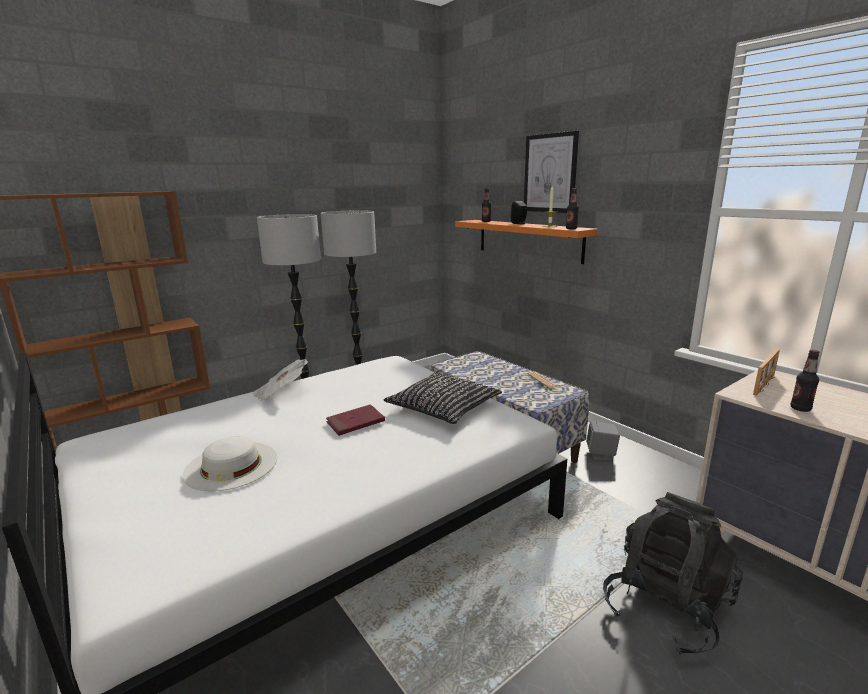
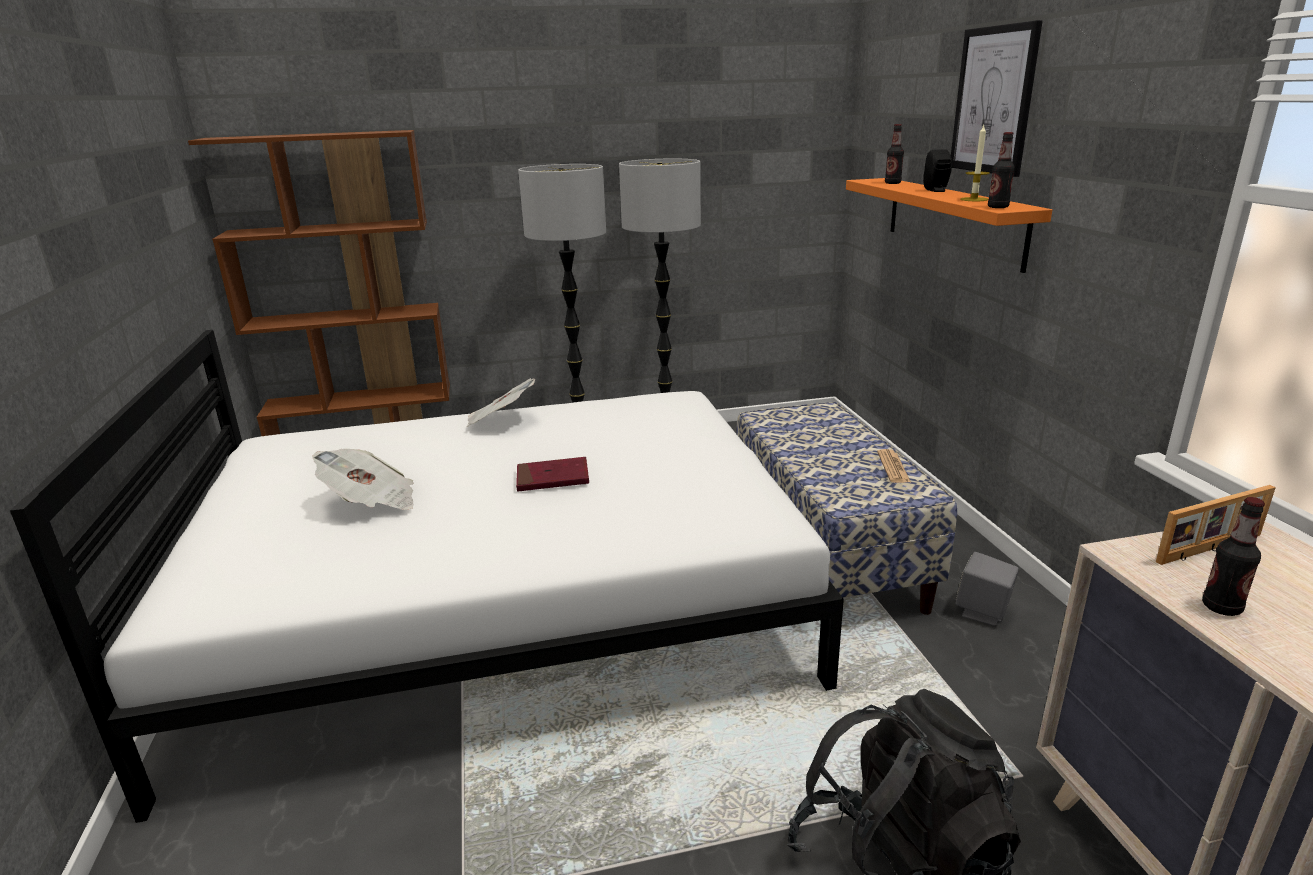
camera: 25 degrees right, 5 degrees up
(231, 465) = (372, 502): white hat -> newspaper
(443, 407) = (687, 480): black pillow -> none

